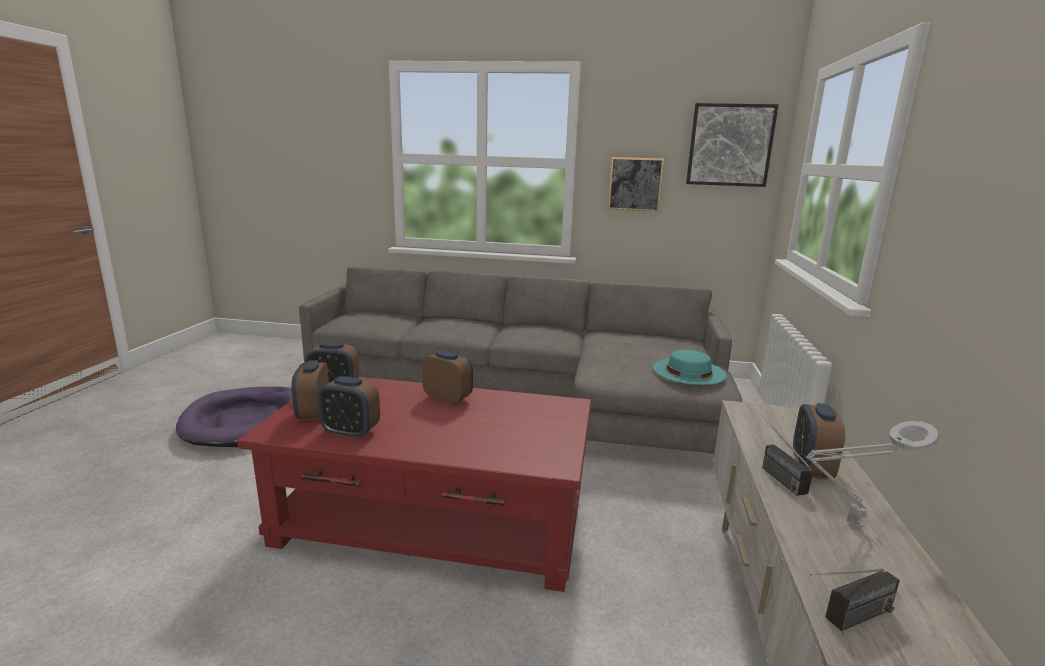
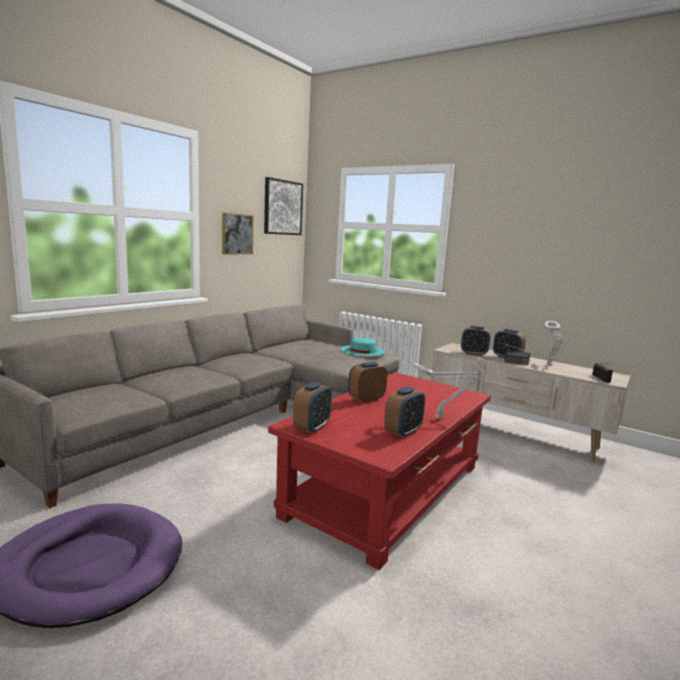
camera: 65 degrees left, 5 degrees down
(313, 414) = (360, 439): alarm clock -> alarm clock (474, 354)
(419, 449) = (441, 418): none -> grey table lamp

